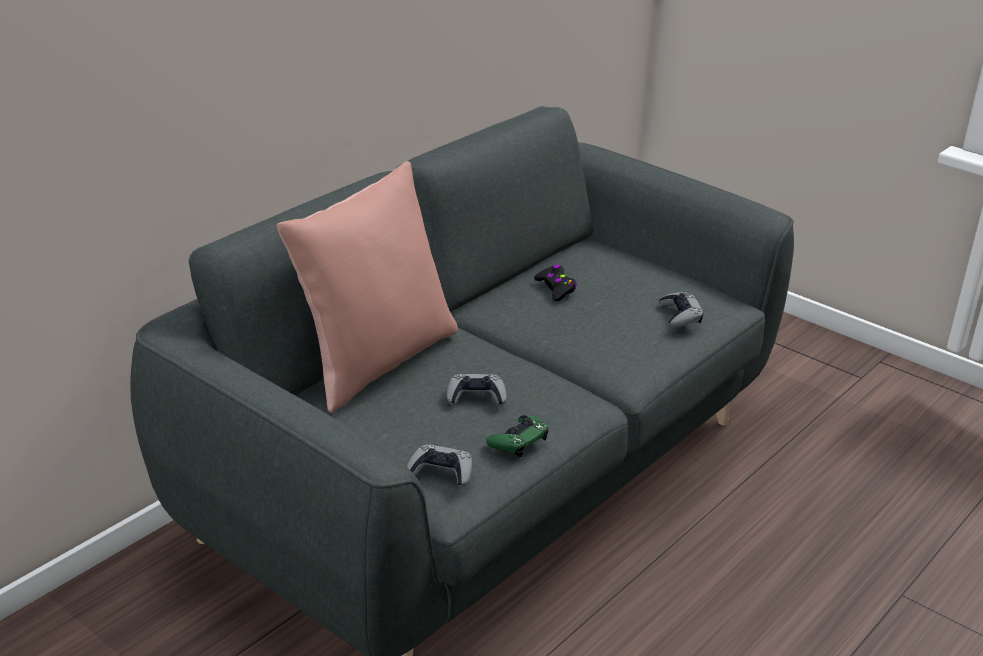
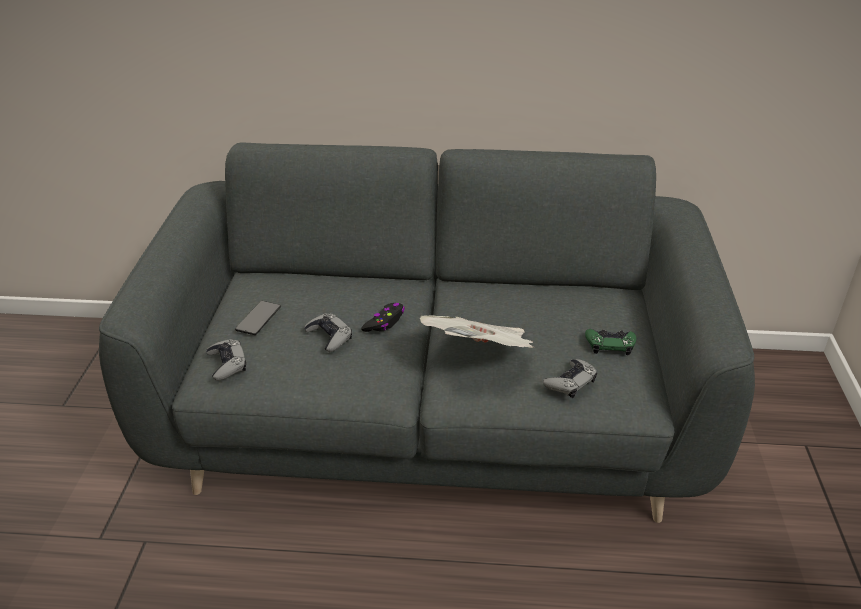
camera: 55 degrees right, 5 degrees up
(375, 362) = (329, 281): pink pillow -> none
(389, 425) = (258, 319): none -> phone
(518, 440) = (299, 380): green game controller -> green game controller (610, 344)
(556, 288) = (523, 307): black game controller -> black game controller (385, 322)
(599, 335) = (480, 354): none -> newspaper

